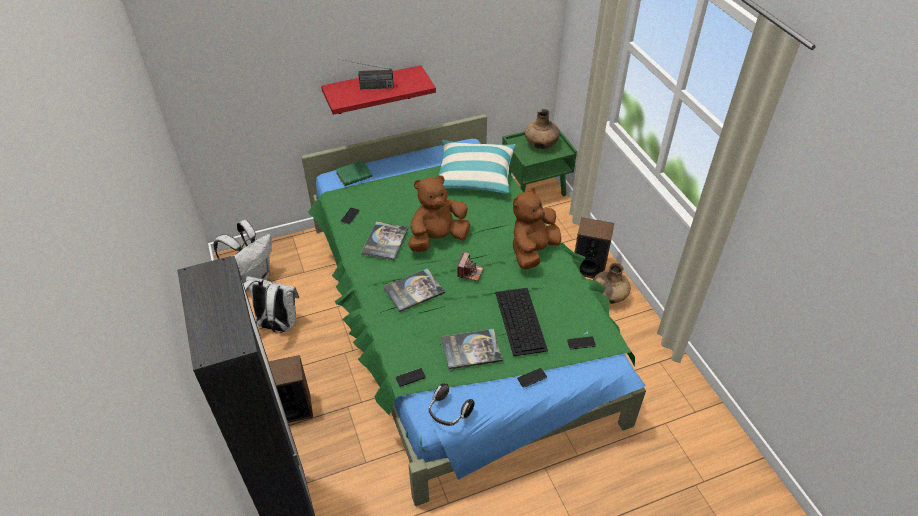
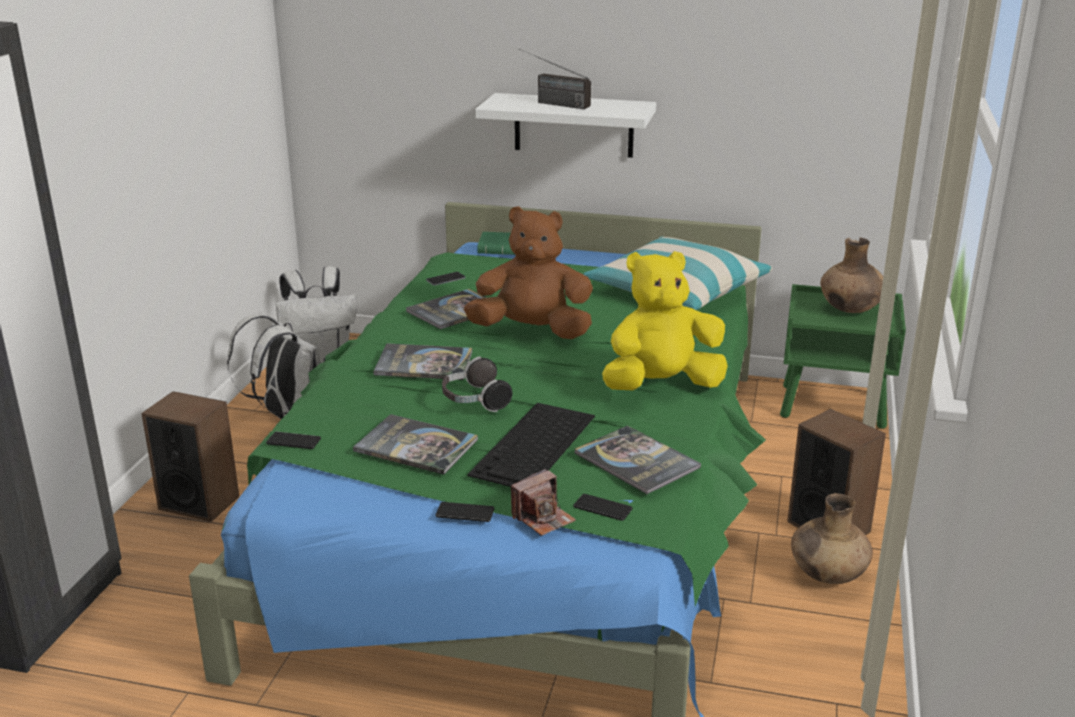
camera: 35 degrees right, 20 degrees down
(373, 90) = (573, 125): red shelf -> white shelf
(448, 412) = (290, 496): headphones -> headphones (474, 401)
(469, 272) = (529, 372): camera -> camera (543, 518)
(532, 251) = (661, 386): brown plush toy -> yellow plush toy
(569, 307) = (636, 461): none -> book

